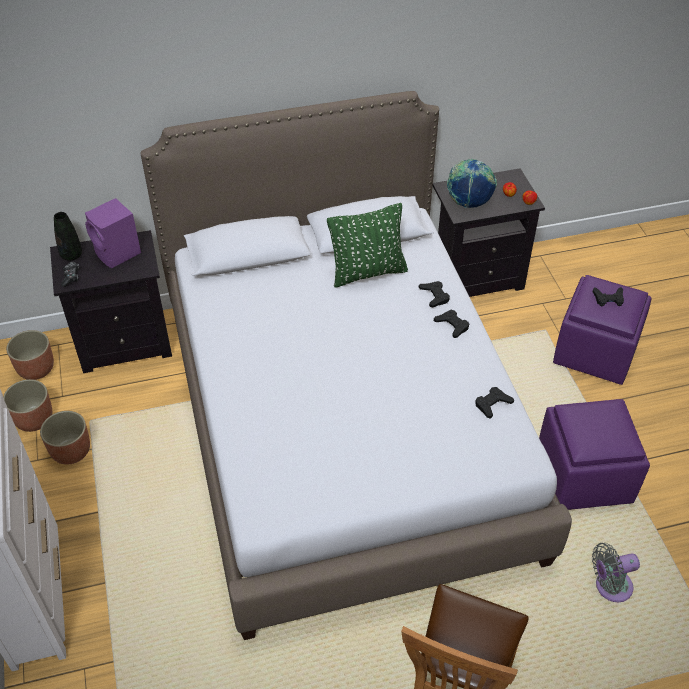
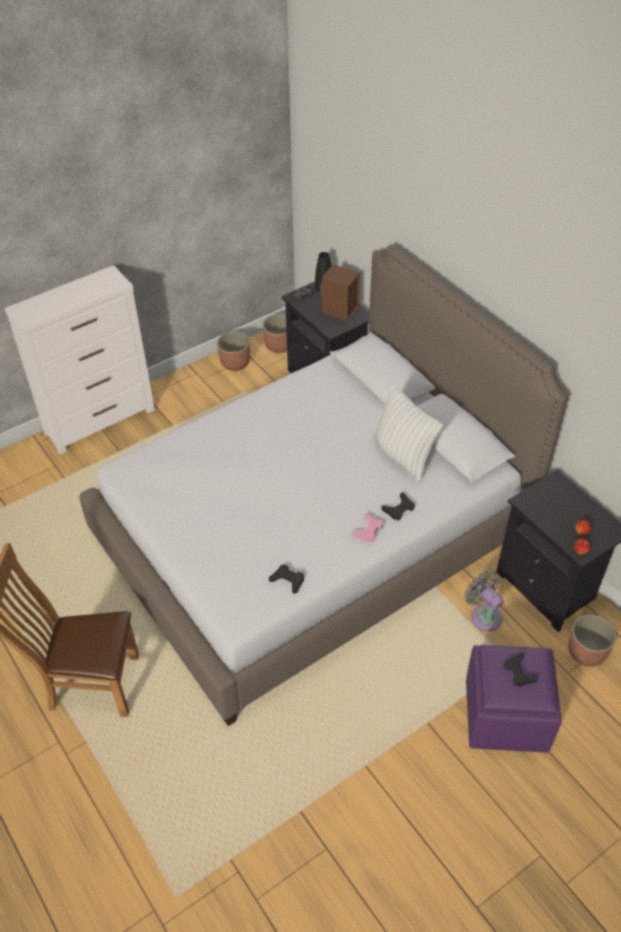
camera: 70 degrees right, 0 degrees up
(71, 451) = (216, 392): planter -> planter (586, 652)
(118, 254) = (339, 310): purple speaker -> brown speaker
(367, 272) = (402, 456): green pillow -> white pillow
(452, 325) = (368, 530): black game controller -> pink game controller
(469, 203) = (546, 504): globe -> none
(584, 475) = (339, 735): purple ottoman -> none
(609, 586) = (222, 779): grey fan -> grey fan (484, 615)

